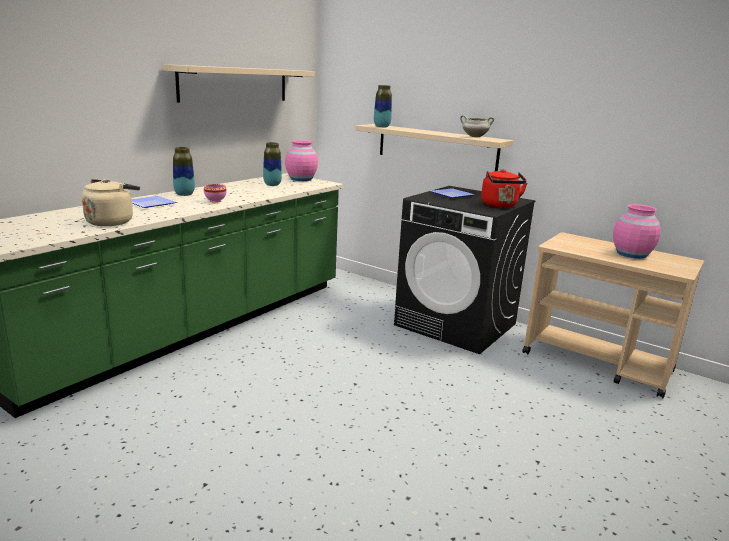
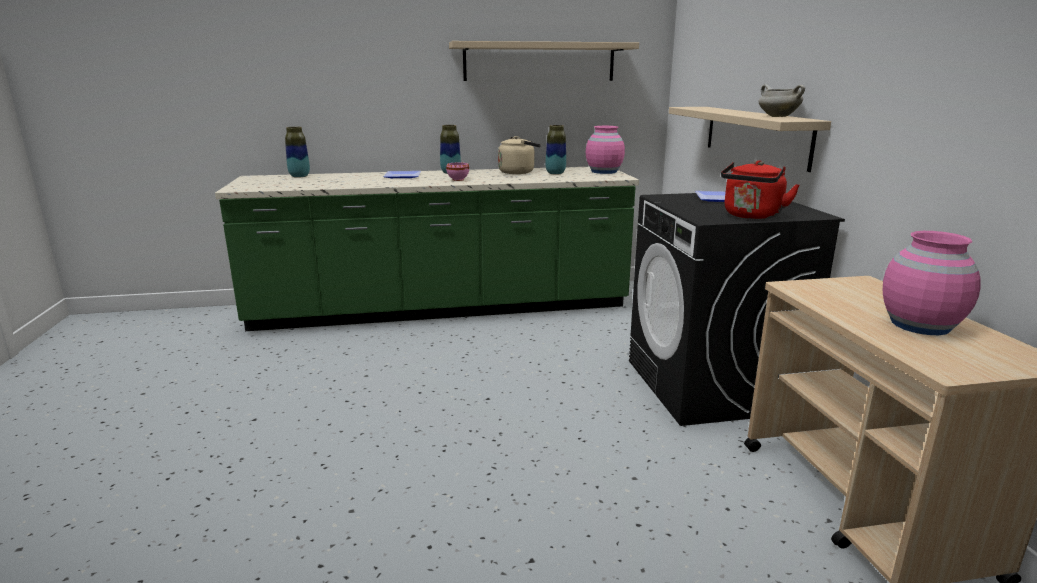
camera: 45 degrees right, 0 degrees up
(112, 222) = (336, 184): beige kettle -> beige kettle (518, 172)
(382, 126) = (696, 108): vase -> vase (299, 176)

